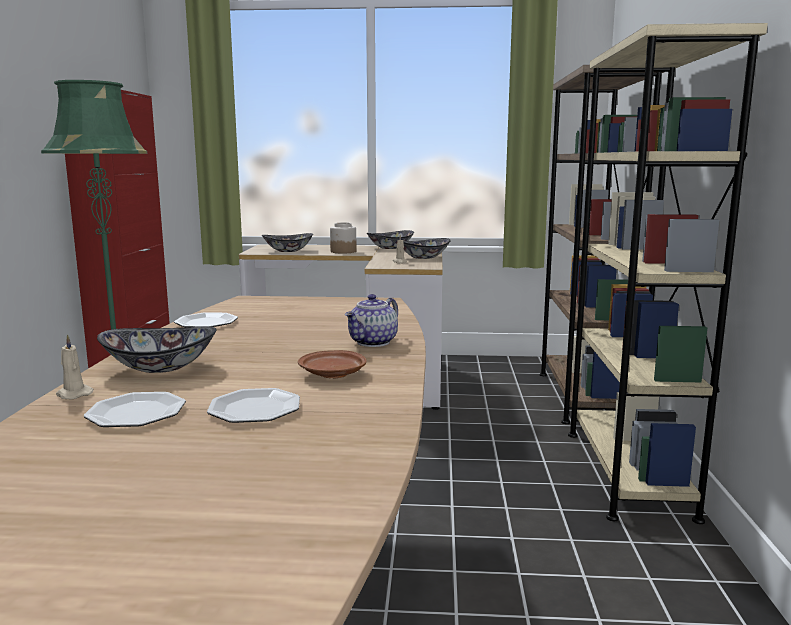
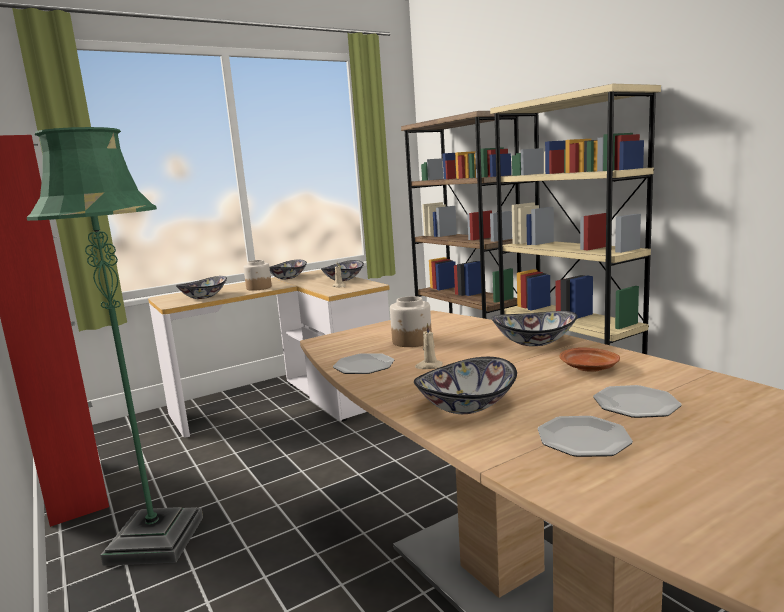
camera: 35 degrees left, 0 degrees up
(73, 394) = (486, 449): beige candle -> beige candle (428, 366)
(295, 316) = (412, 341): none -> jar
(373, 342) = (534, 342): teapot -> bowl

